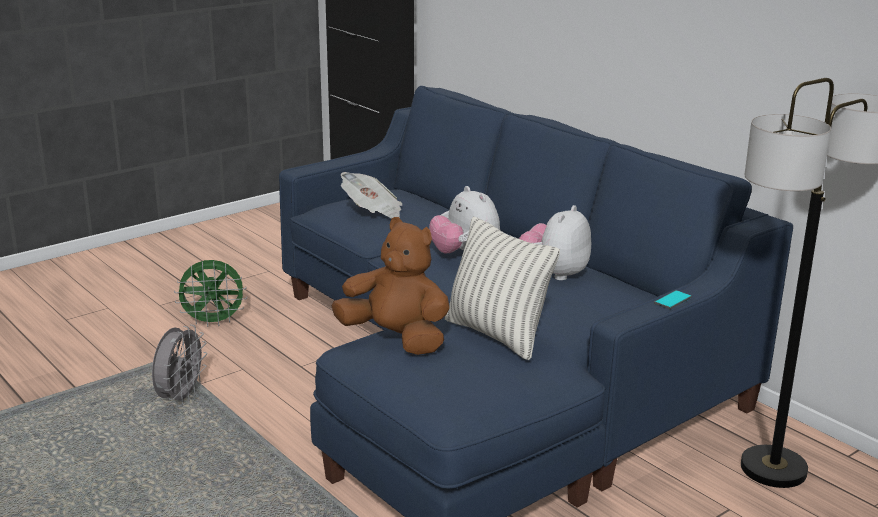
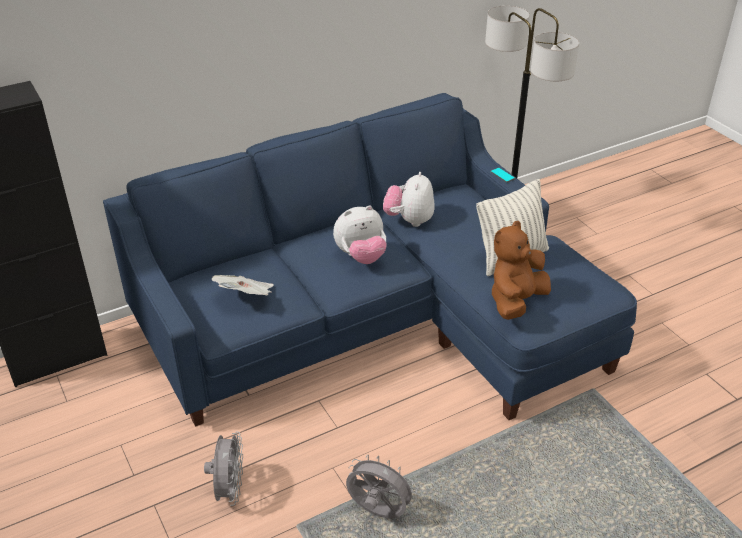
camera: 80 degrees left, 15 degrees up
(214, 322) = (229, 490): green fan -> grey fan
(554, 273) = (409, 220): plush toy -> plush toy turned 60 degrees clockwise

